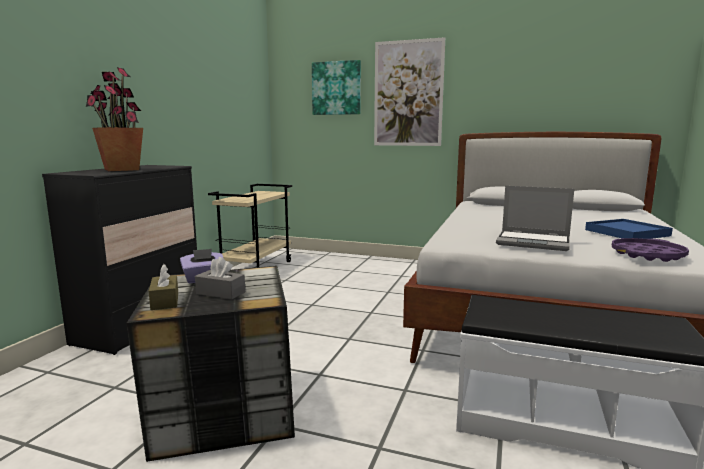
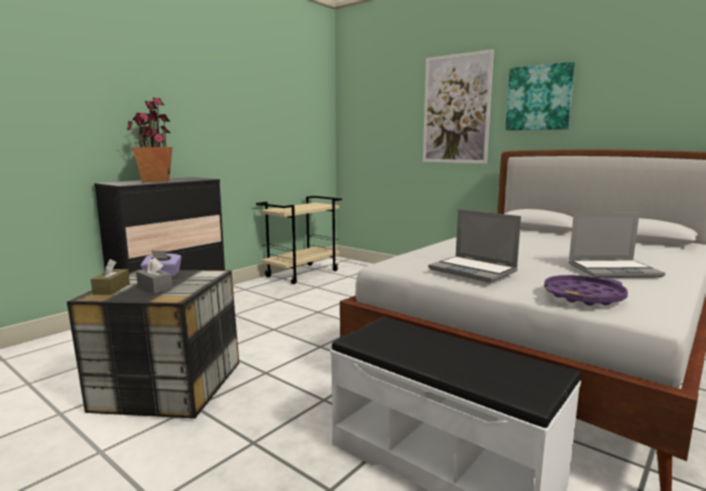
camera: 20 degrees right, 0 degrees up
(336, 88) = (391, 105): picture -> picture (539, 98)
(626, 233) = (613, 270): blue tray -> laptop

